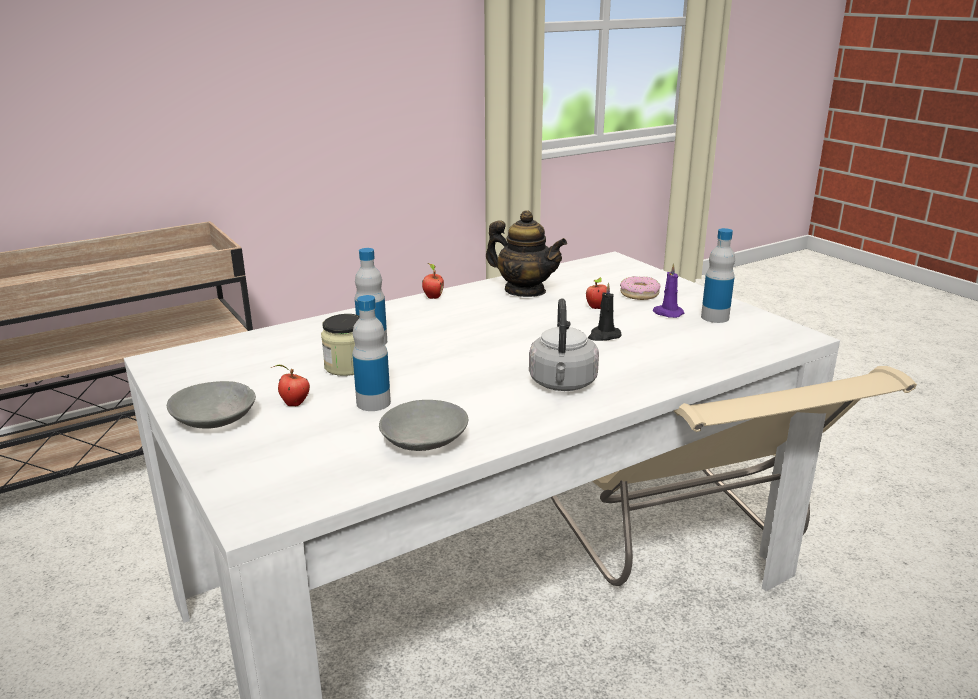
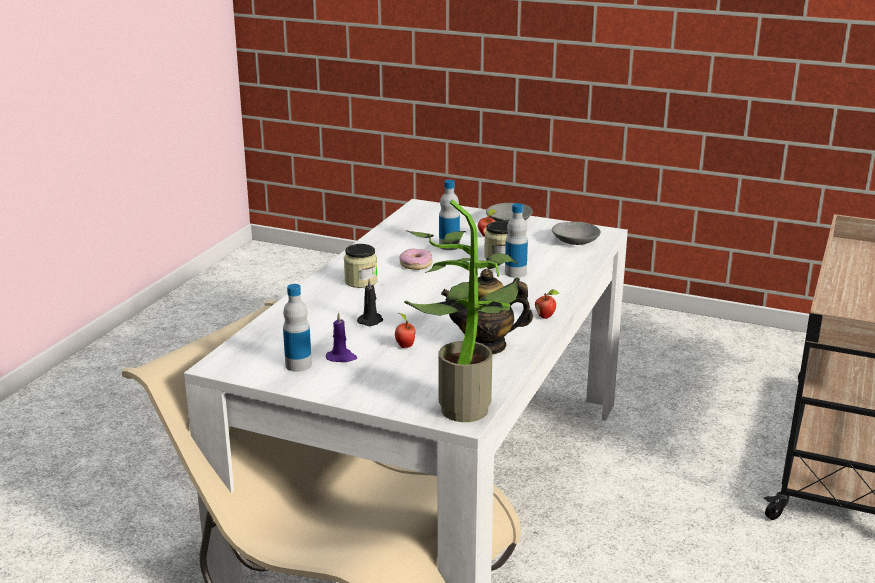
camera: 145 degrees right, 0 degrees up
(423, 440) = (397, 239): grey bowl -> grey bowl (575, 241)
(562, 384) = (361, 281): grey kettle -> jar
(599, 264) = (467, 405): none -> potted plant
(639, 294) = (384, 373): donut -> donut (416, 264)

